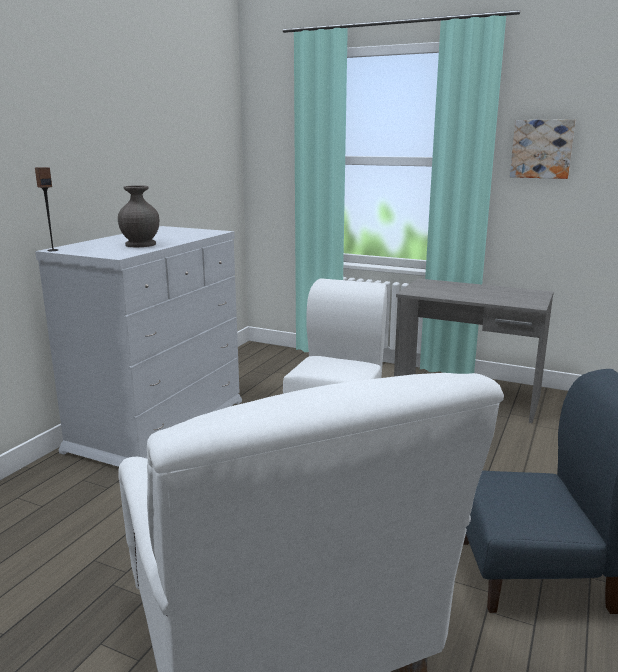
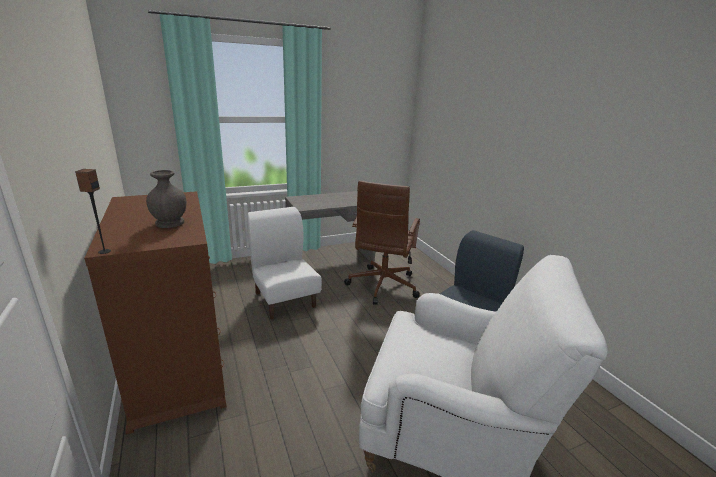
camera: 50 degrees left, 5 degrees up
(159, 424) = (177, 364): white dresser -> brown dresser
(493, 454) = (382, 286): none -> brown office chair
(542, 149) = (343, 111): picture -> none

